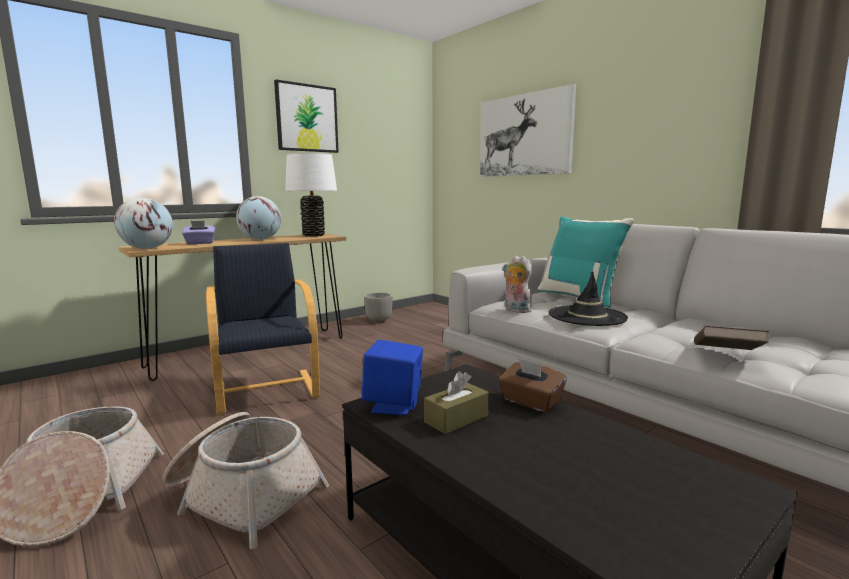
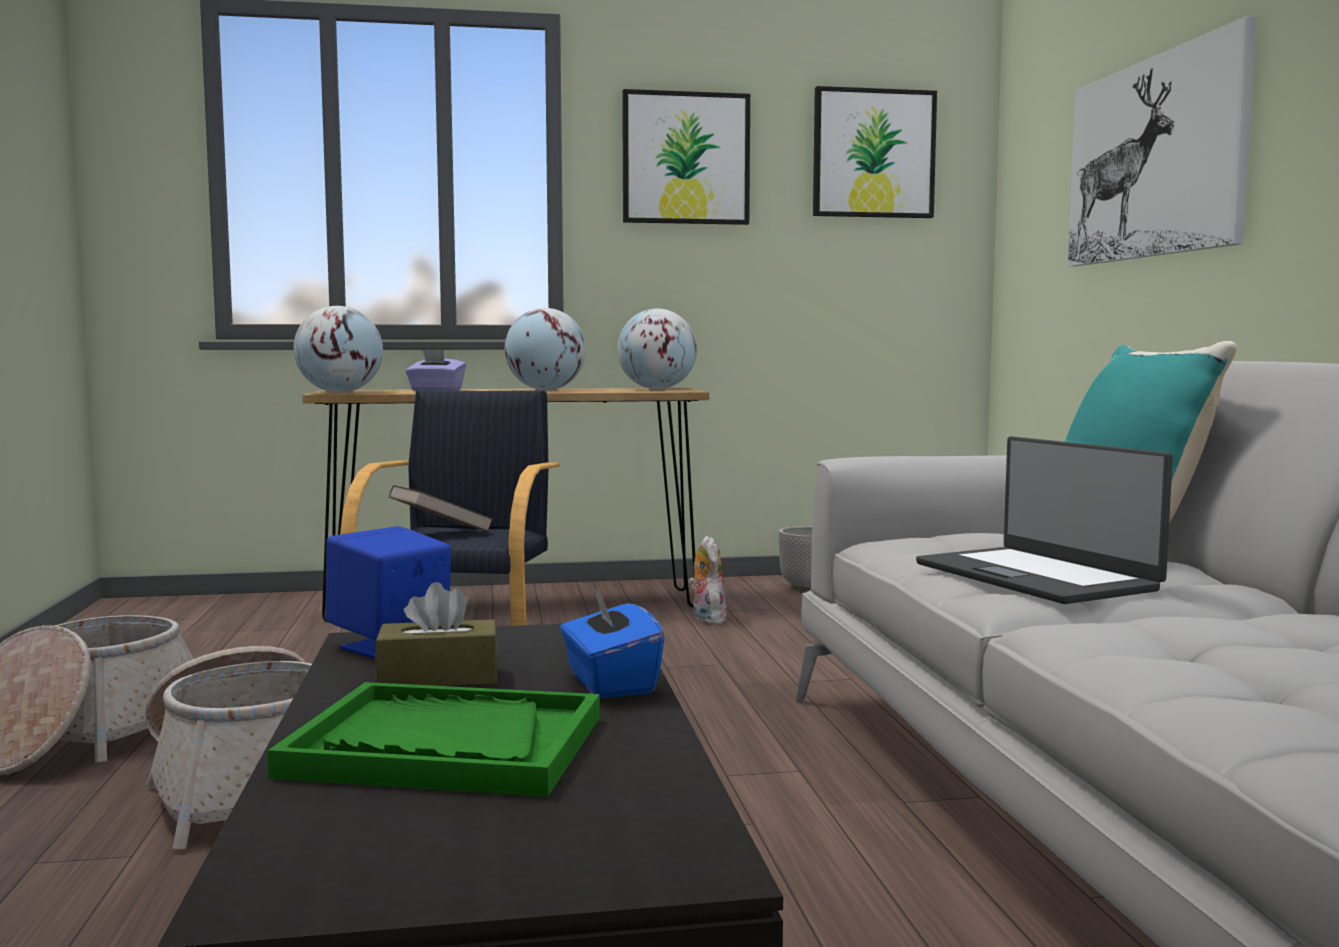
camera: 30 degrees right, 5 degrees down
(313, 235) = (657, 389): white table lamp -> globe
(387, 121) = (873, 154): none -> picture
(515, 310) = (906, 553): plush toy -> plush toy (706, 619)
(530, 402) = (609, 683): brown tissue box -> blue tissue box
(544, 459) = (445, 746): none -> green tray
(587, 316) = (1036, 576): black hat -> laptop
(725, 355) = (1193, 678): brown book -> brown book (441, 531)

